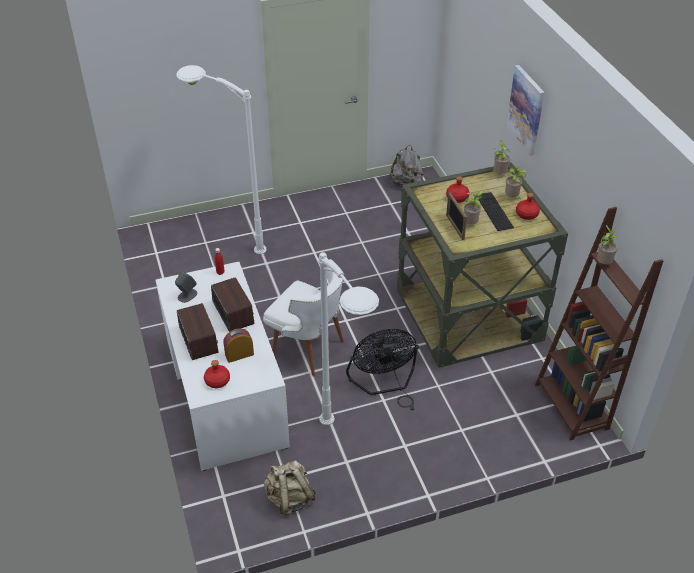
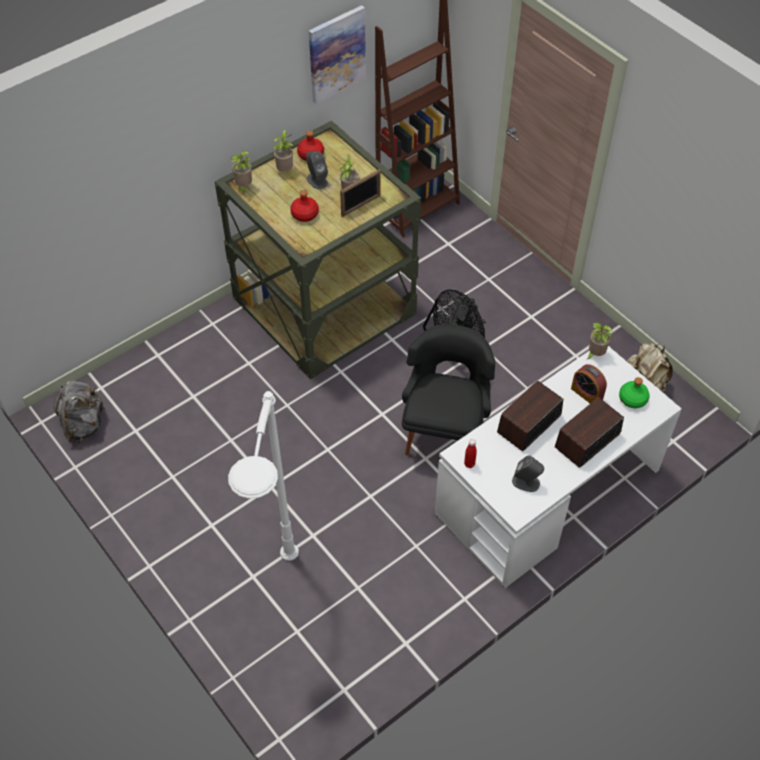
camera: 110 degrees left, 10 degrees up
(217, 380) = (632, 399): red bottle -> green bottle
(307, 348) = (443, 436): white chair -> black chair
(348, 454) = (566, 357): white floor lamp -> none
(494, 211) = (316, 180): keyboard -> grey speaker
(526, 110) = (203, 115): picture -> picture (336, 54)
(603, 263) = (399, 71): potted plant -> potted plant (595, 354)

